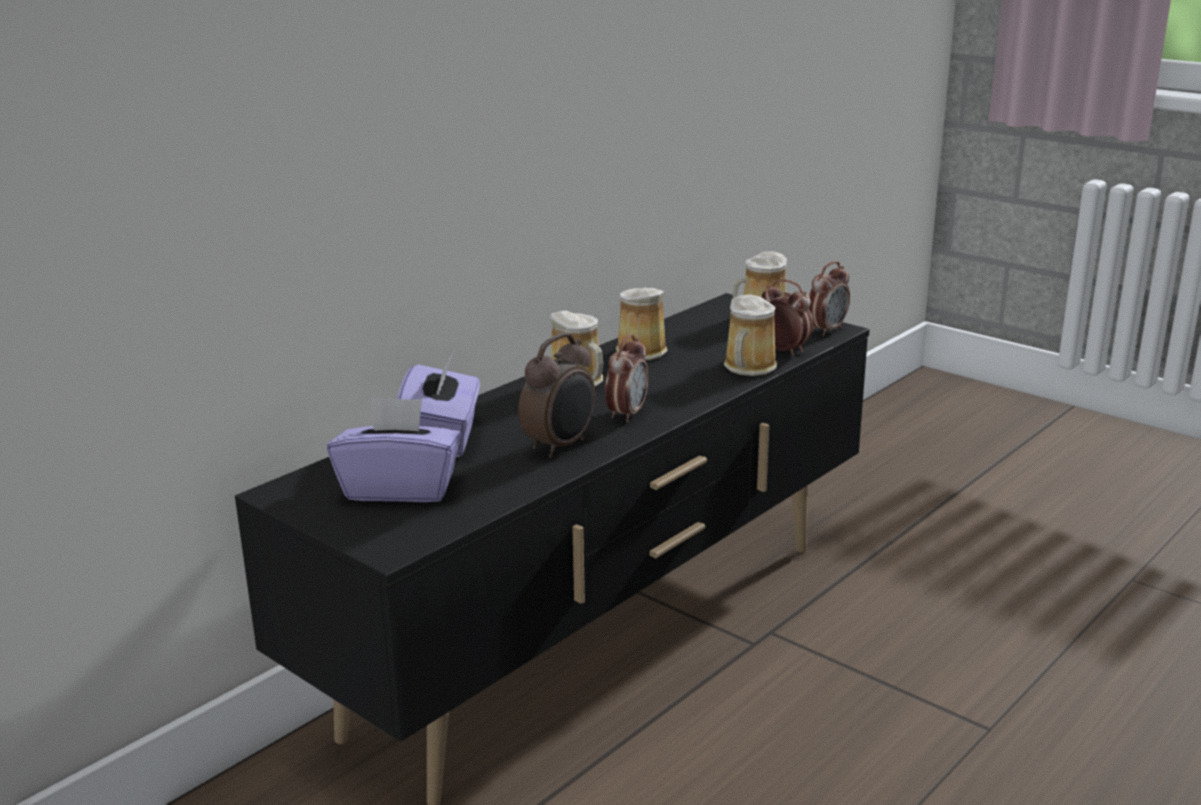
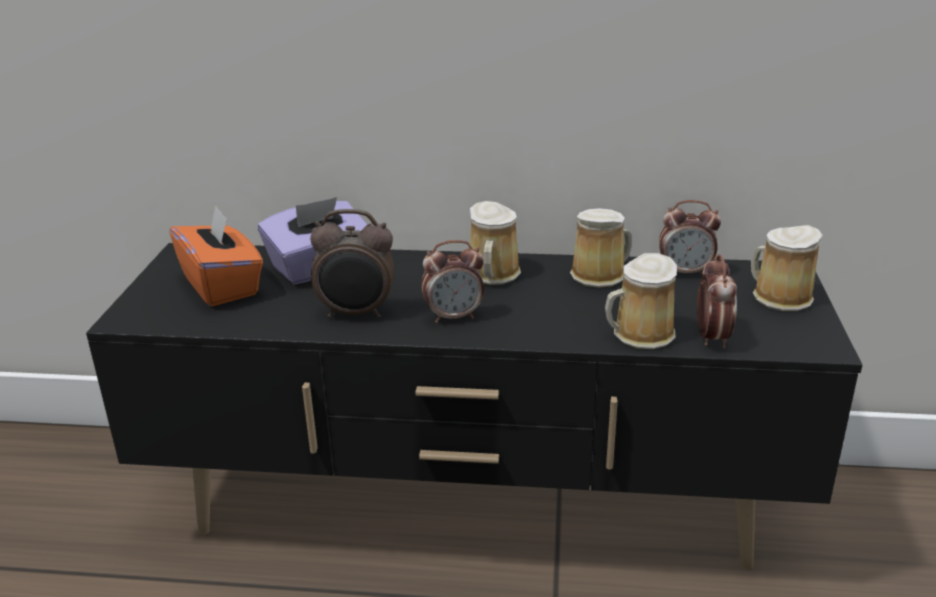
camera: 55 degrees right, 5 degrees up
(400, 488) = (222, 285): purple tissue box -> orange tissue box
(826, 330) = (808, 342): alarm clock -> alarm clock (685, 272)

